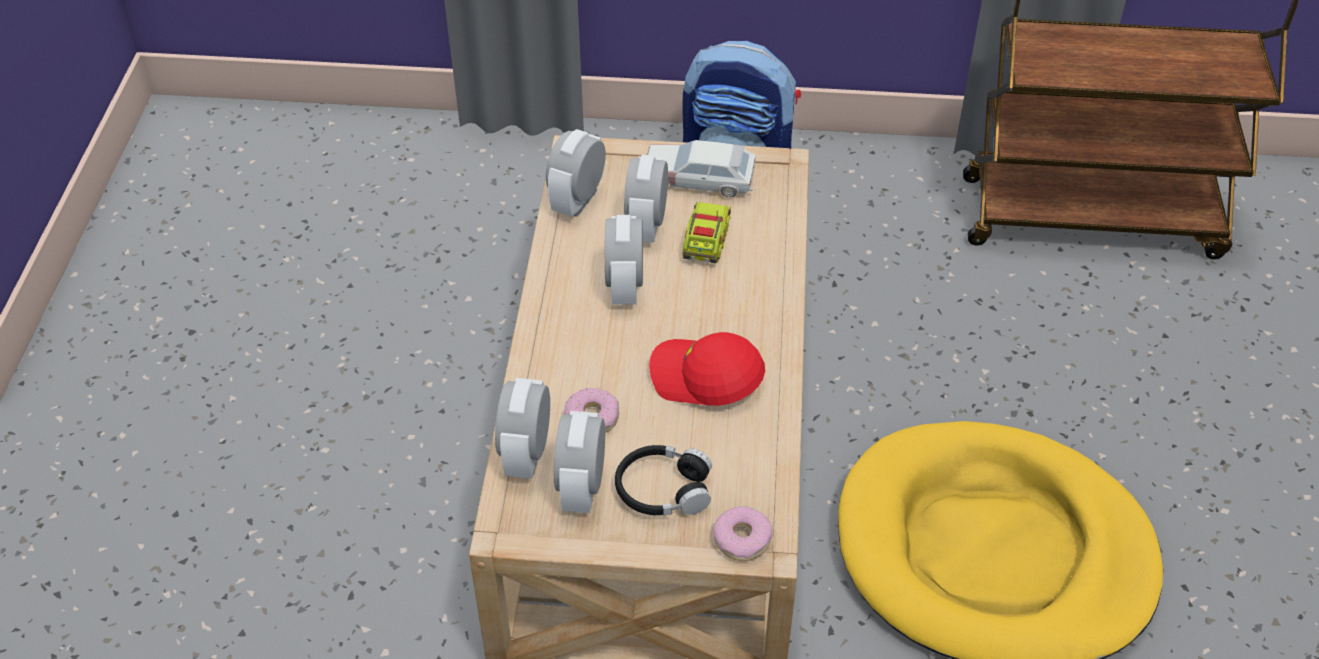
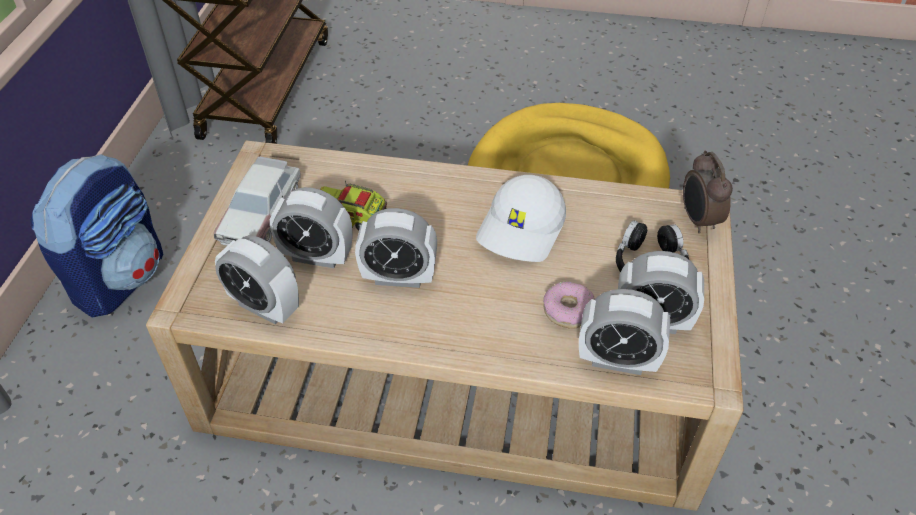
camera: 85 degrees left, 0 degrees up
(705, 378) = (522, 230): red cap -> white cap
(742, 539) = (697, 220): donut -> alarm clock

